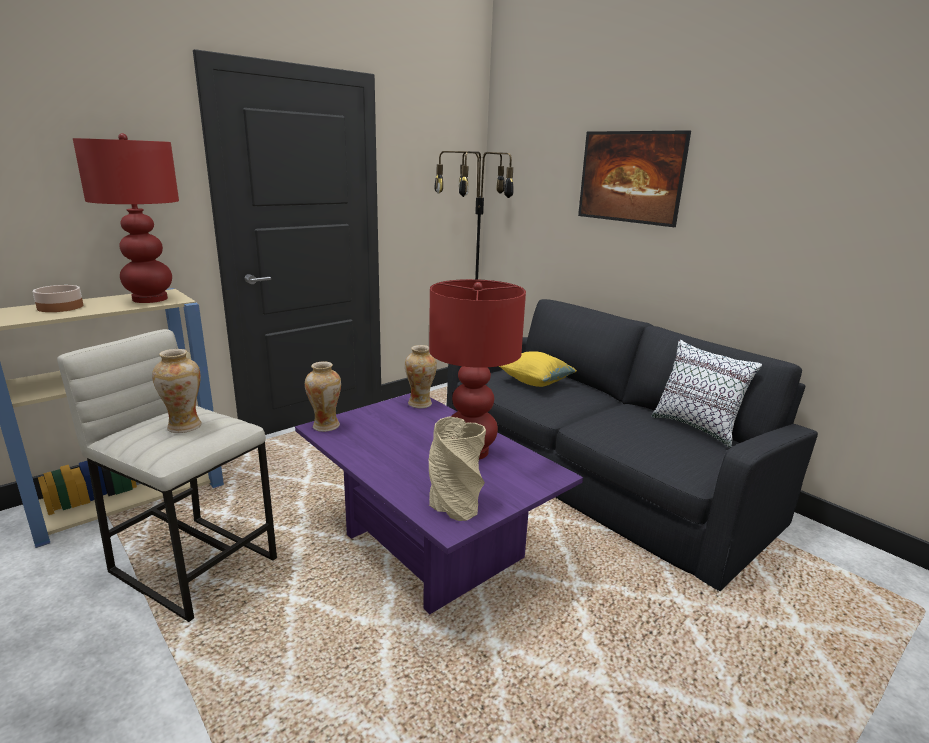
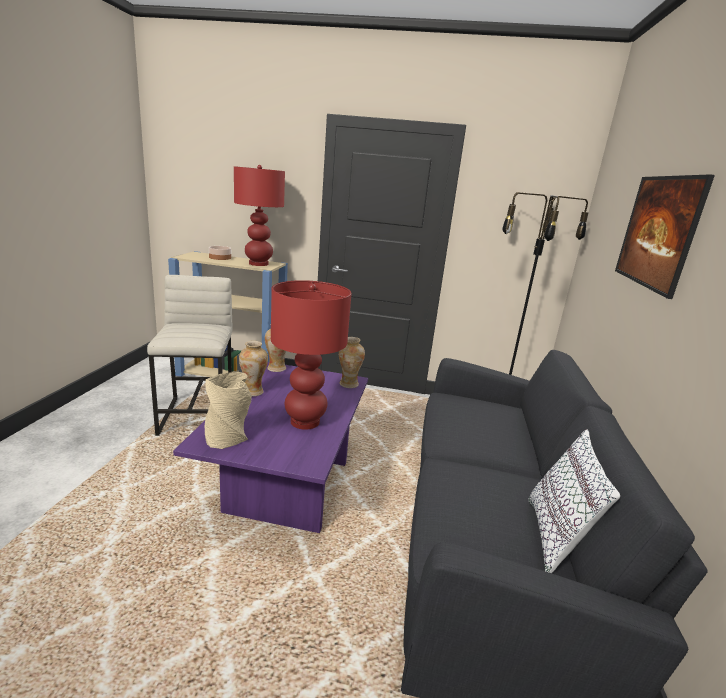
camera: 50 degrees right, 0 degrees up
(184, 426) = (191, 330): vase -> vase (253, 392)
(535, 382) = (483, 420): yellow pillow -> none

